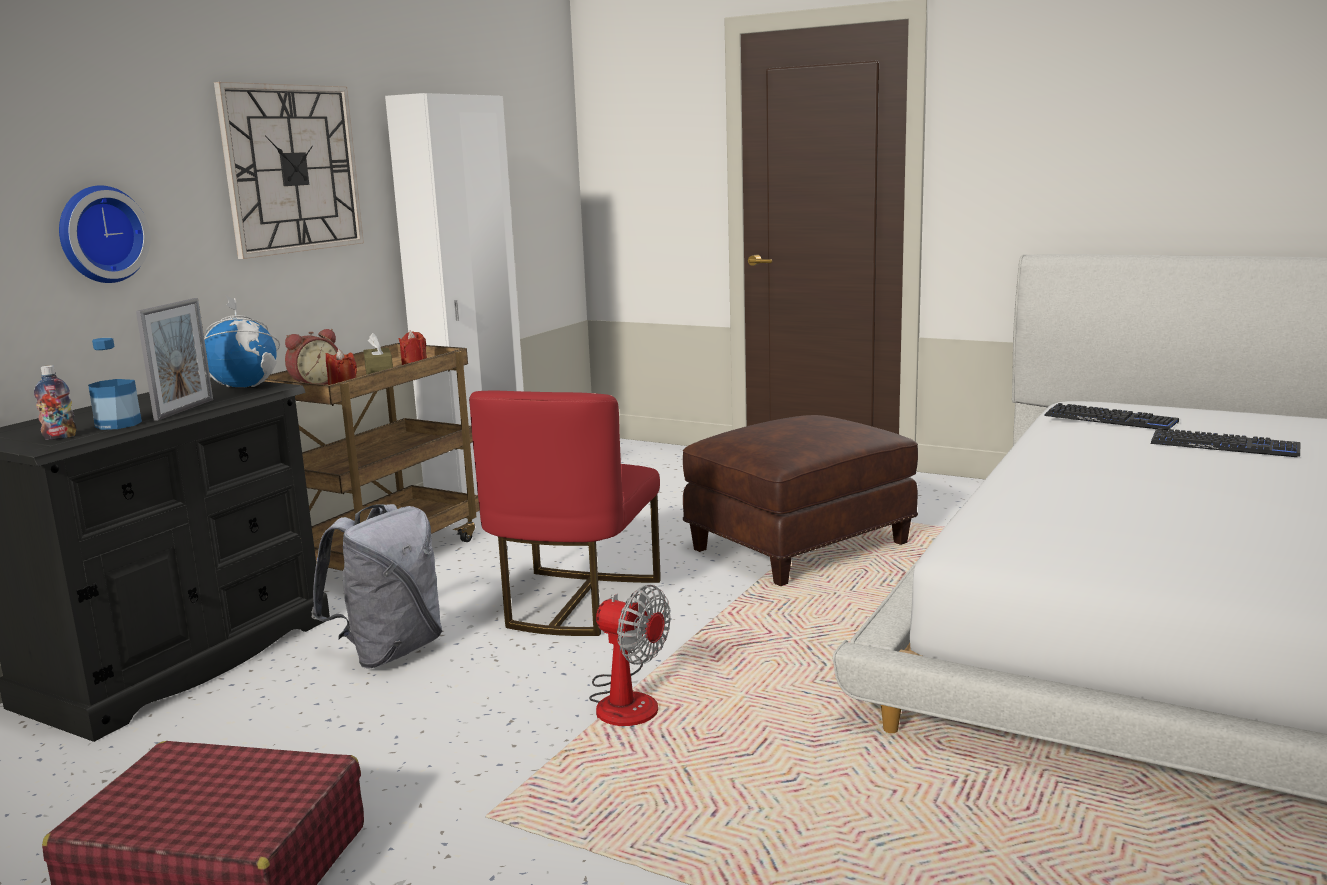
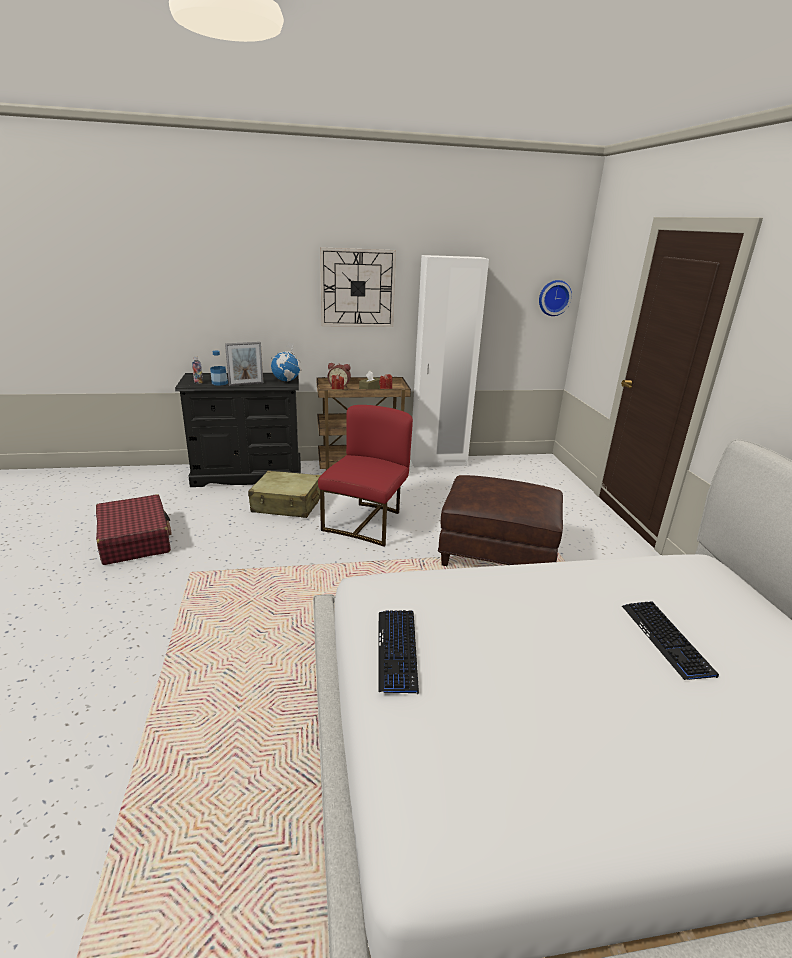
camera: 50 degrees right, 10 degrees up
(100, 234) = (257, 308): wall clock -> wall clock (554, 297)
(389, 651) = (287, 504): grey backpack -> beige suitcase
(574, 603) = (366, 522): red chair -> red chair turned 135 degrees clockwise
(626, 700) = (295, 567): fan -> none
(1110, 420) = (662, 580): keyboard -> keyboard (397, 650)

